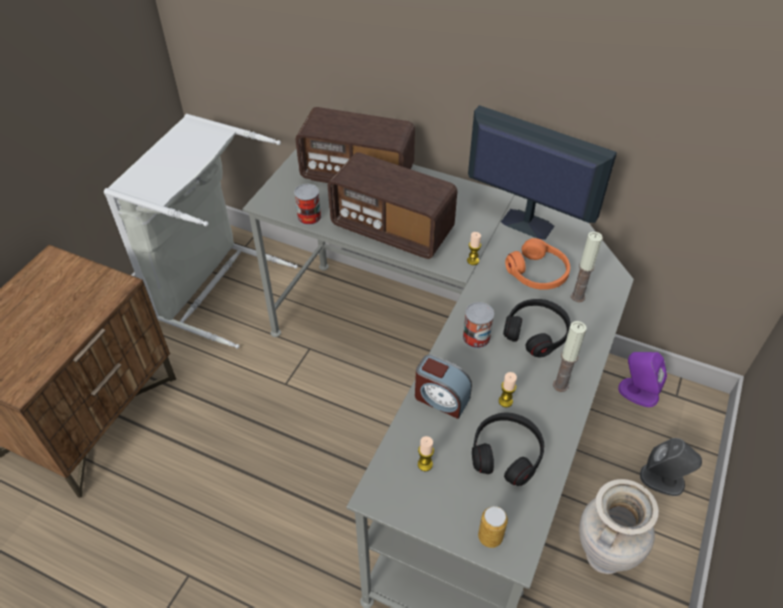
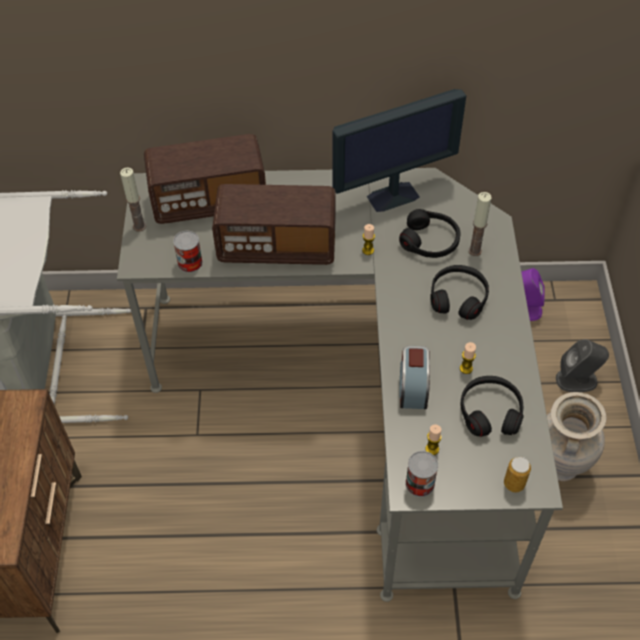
camera: 25 degrees left, 5 degrees up
(441, 398) = (413, 388): alarm clock -> alarm clock turned 90 degrees clockwise
(476, 337) = (411, 322): can -> can (420, 483)
(526, 223) = (394, 196): monitor -> monitor turned 150 degrees clockwise
(537, 273) = (430, 241): orange headphones -> black headphones
(560, 385) = (502, 336): candle -> candle (139, 226)

